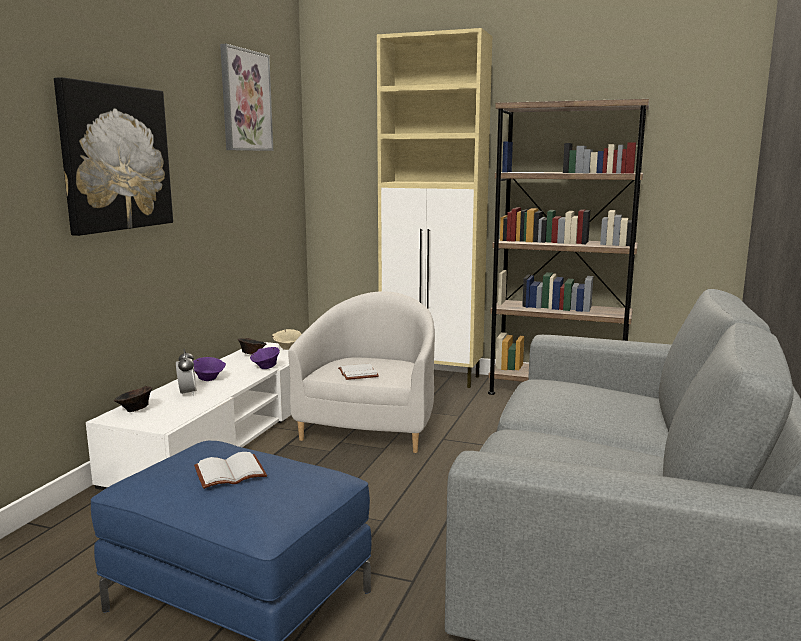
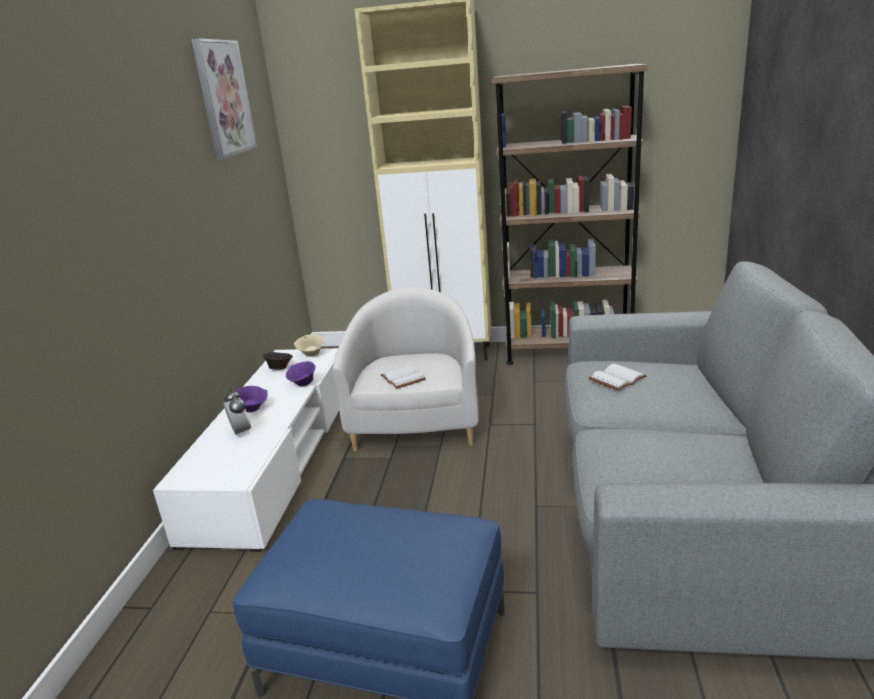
camera: 10 degrees left, 10 degrees up
(115, 158) = (122, 201): picture -> none
(135, 410) = (197, 464): brown bowl -> none
(231, 472) = (370, 544): white book -> white book (616, 378)

